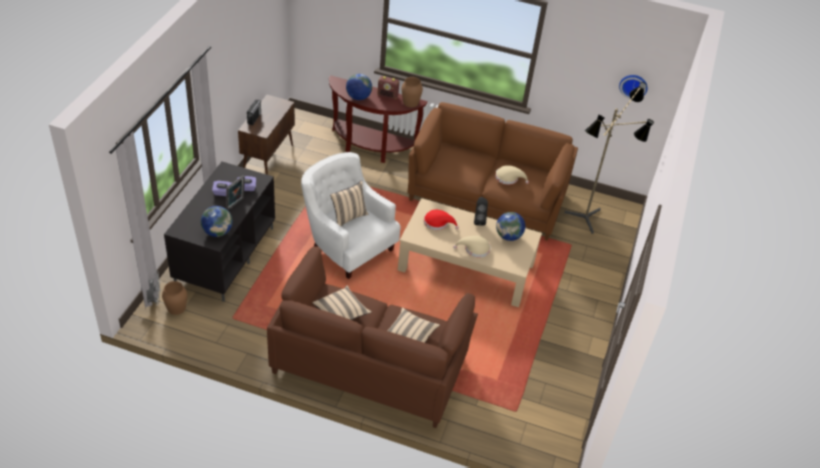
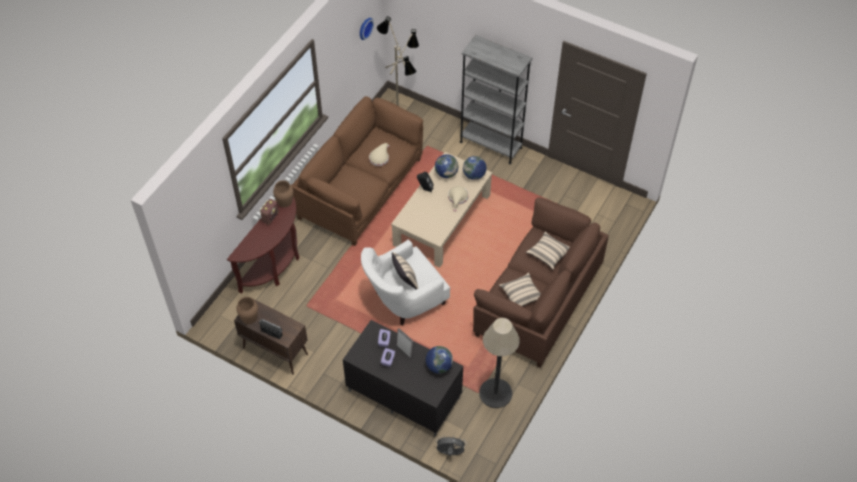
camera: 75 degrees left, 10 degrees up
(176, 307) = (462, 435): brown vase -> brown vase (249, 317)
(232, 333) = (495, 393): none -> floor lamp
(358, 97) = (268, 240): globe -> globe (474, 175)
(438, 223) = (424, 217): red hat -> none
(598, 302) = (490, 144): none -> grey bookcase

